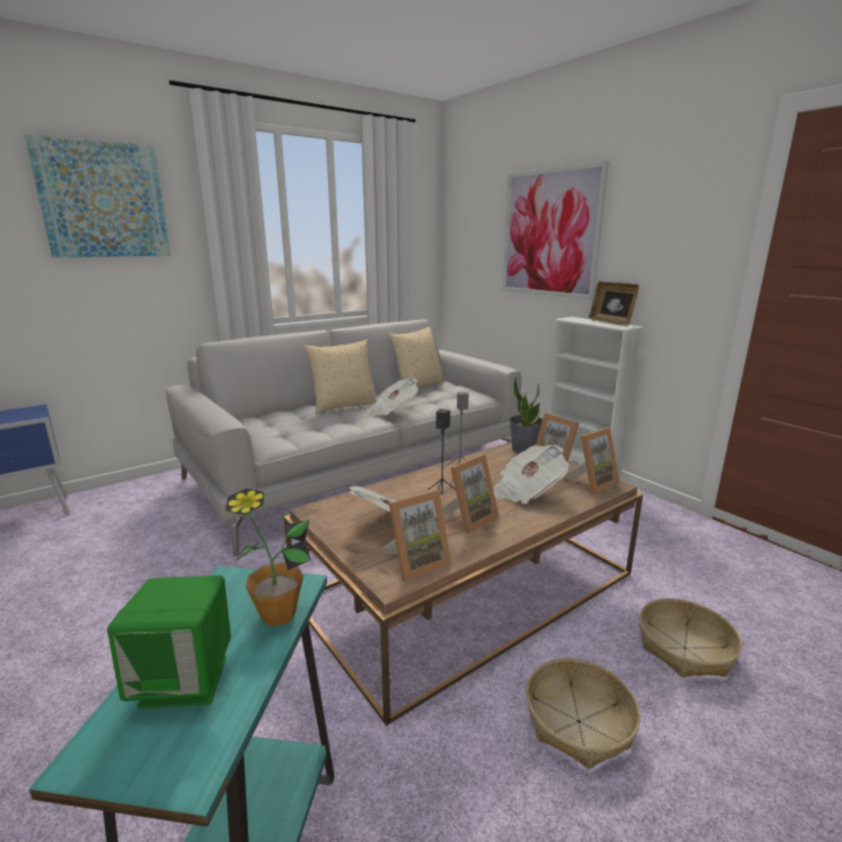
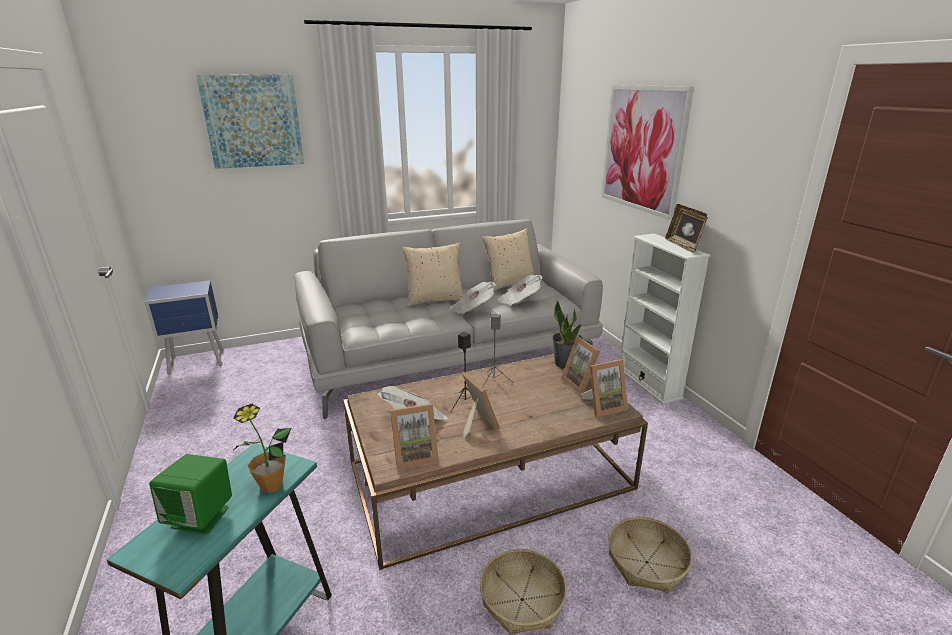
camera: 15 degrees right, 5 degrees up
(469, 518) = (476, 424): picture frame -> picture frame turned 90 degrees counterclockwise
(526, 491) = (540, 405): newspaper -> newspaper (519, 301)

